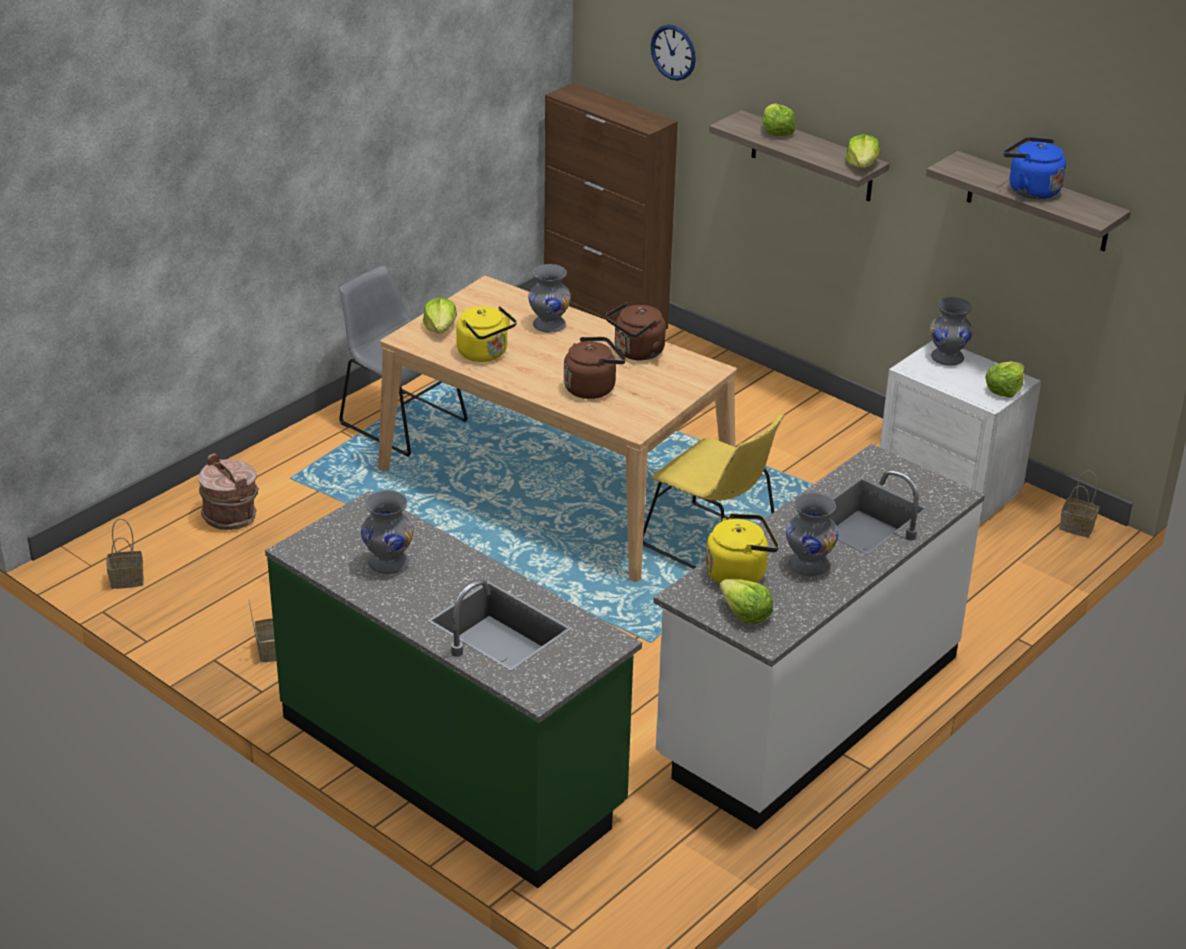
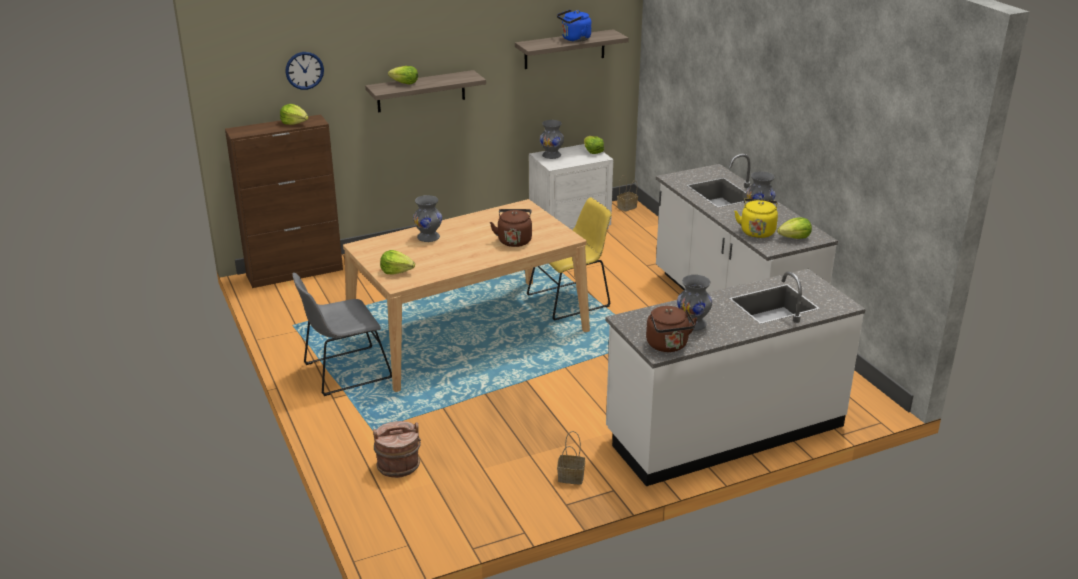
camera: 65 degrees left, 5 degrees down
(128, 579) = (440, 528): basket -> none
(452, 764) = (724, 430): green counter -> white counter
(485, 354) = (443, 263): yellow kettle -> none
(637, 353) = (486, 220): brown kettle -> brown kettle (668, 346)
(862, 165) = (470, 75): lettuce -> lettuce (294, 123)

